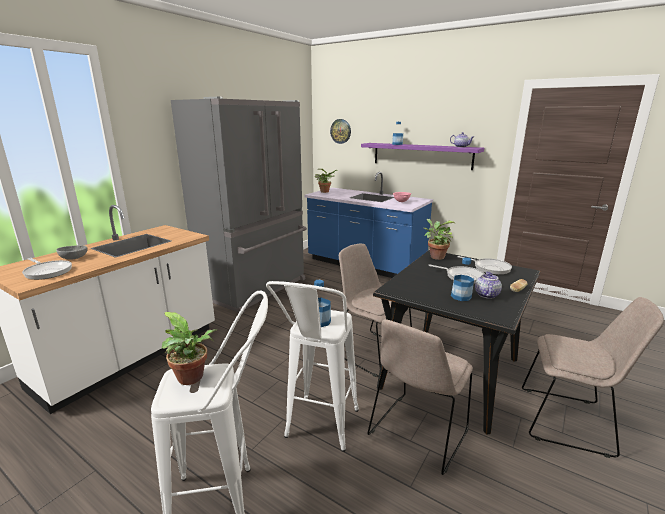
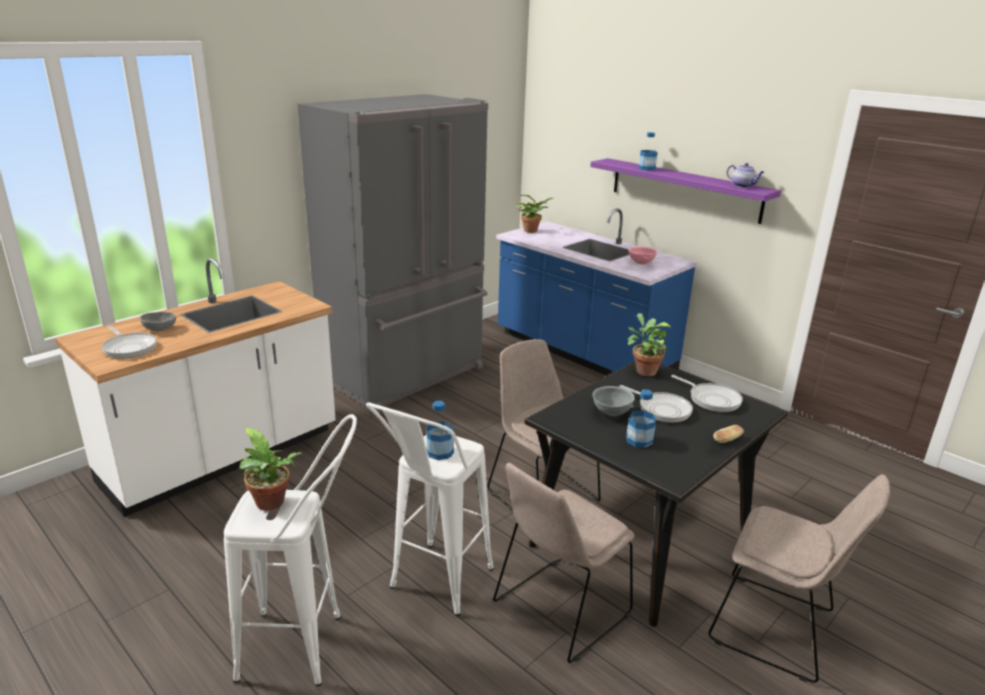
camera: 10 degrees right, 5 degrees up
(340, 131) = (566, 134): wall clock -> none
(431, 282) = (611, 413): none -> grey bowl
(486, 294) = (677, 441): teapot -> none

